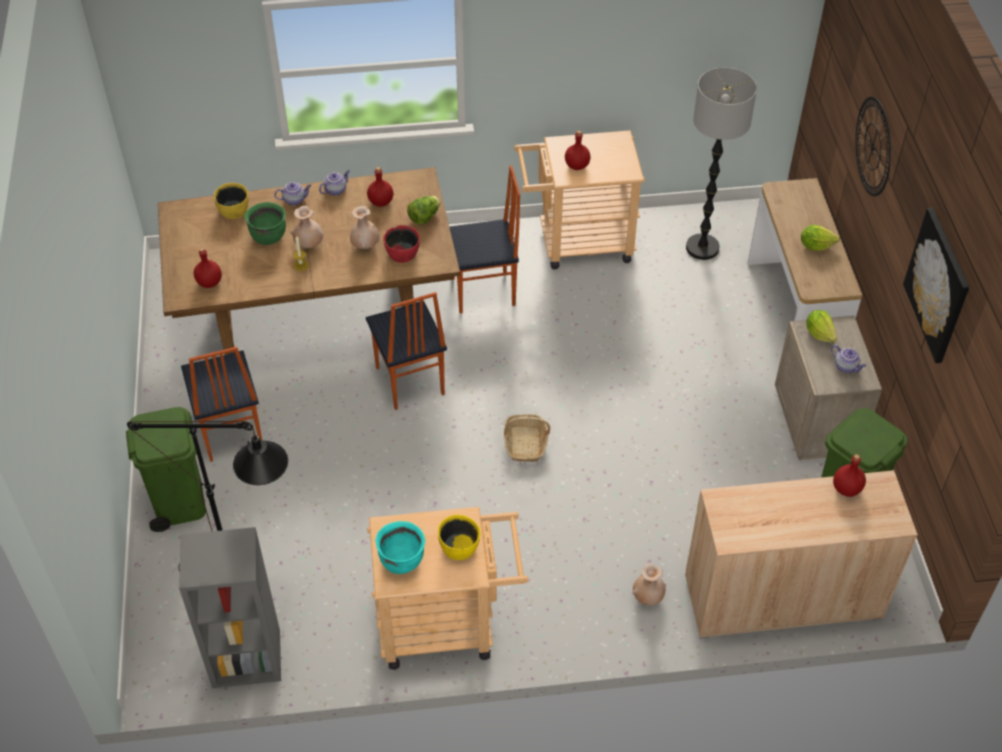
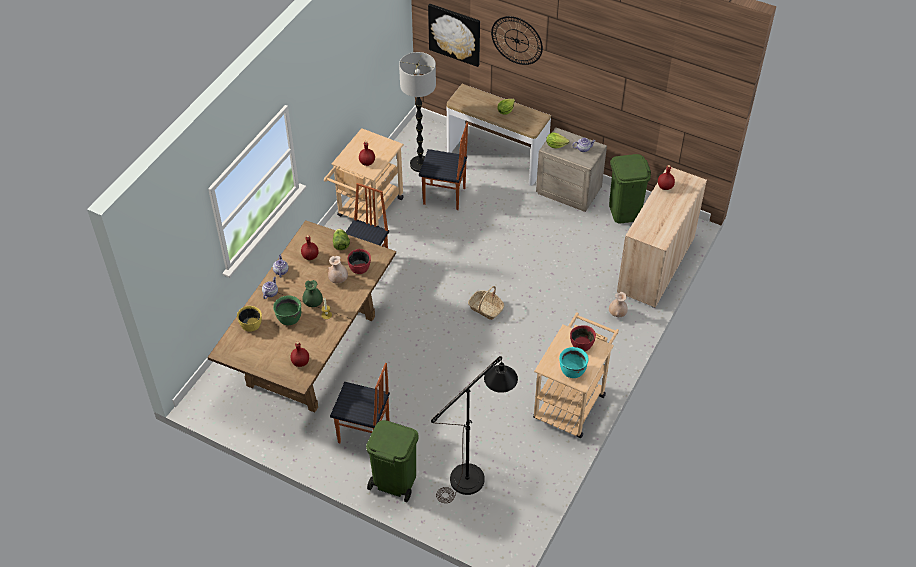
camera: 55 degrees left, 0 degrees up
(245, 659) = (526, 499): grey bookcase -> none
(309, 244) = (313, 303): beige vase -> green vase
(409, 382) = (400, 334): chair -> chair (444, 197)
(459, 546) = (581, 344): yellow bowl -> red bowl
(938, 285) = (624, 73): picture -> picture (455, 34)

